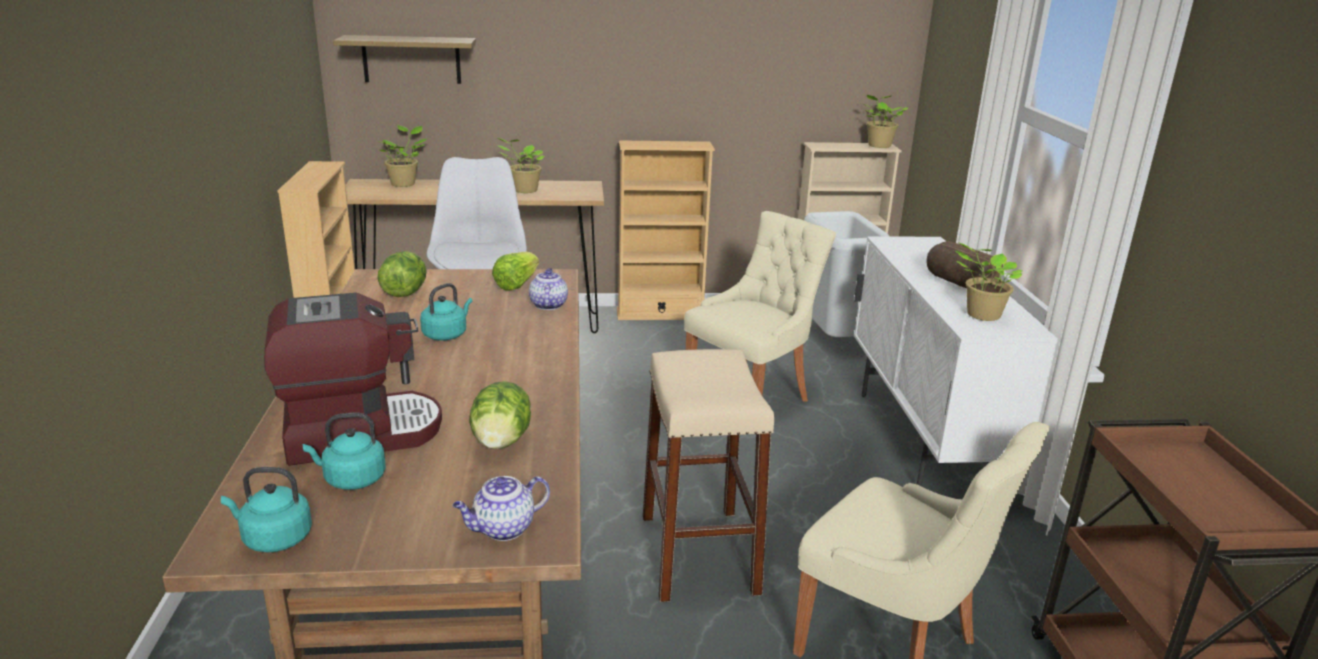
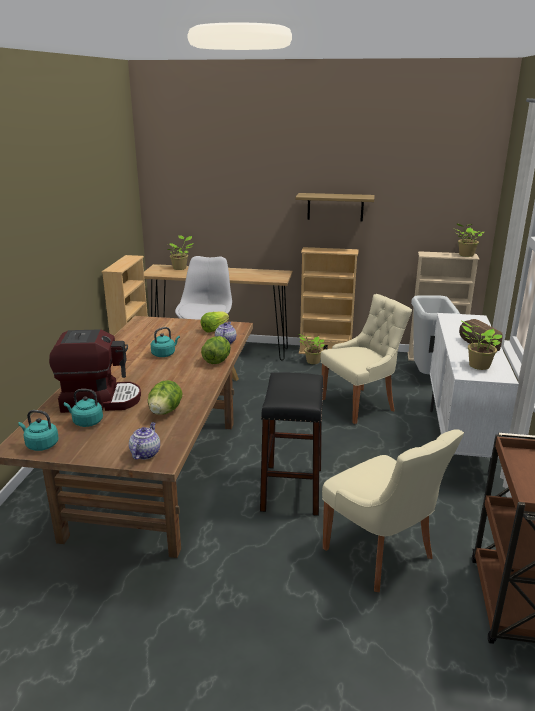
camera: 15 degrees right, 0 degrees up
(405, 292) = (154, 330): lettuce -> lettuce (217, 361)
(411, 59) = (187, 198): shelf -> shelf (335, 207)
(503, 529) = (145, 453): teapot -> teapot turned 120 degrees clockwise
(523, 190) = (244, 274): potted plant -> potted plant (312, 361)
(698, 554) = (292, 489): beige stool -> black stool

